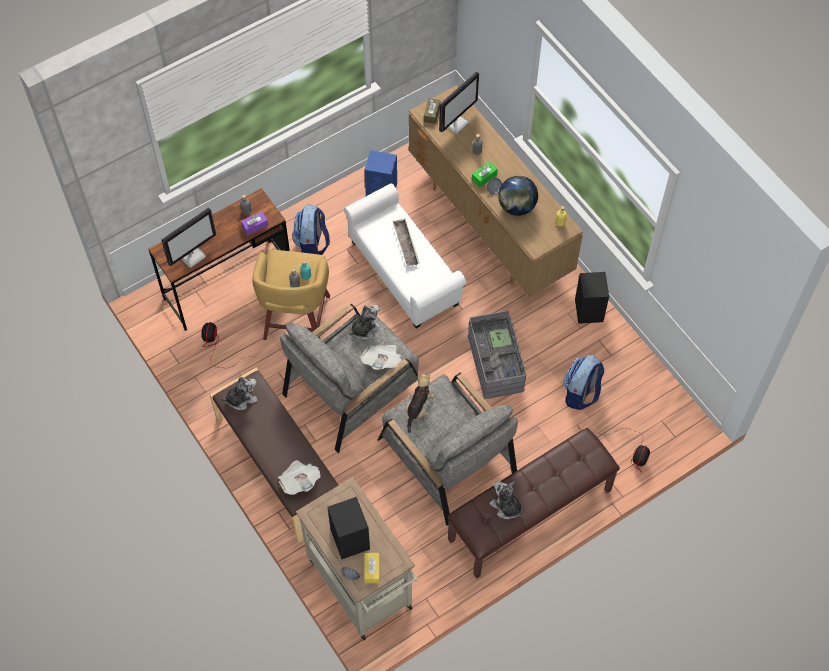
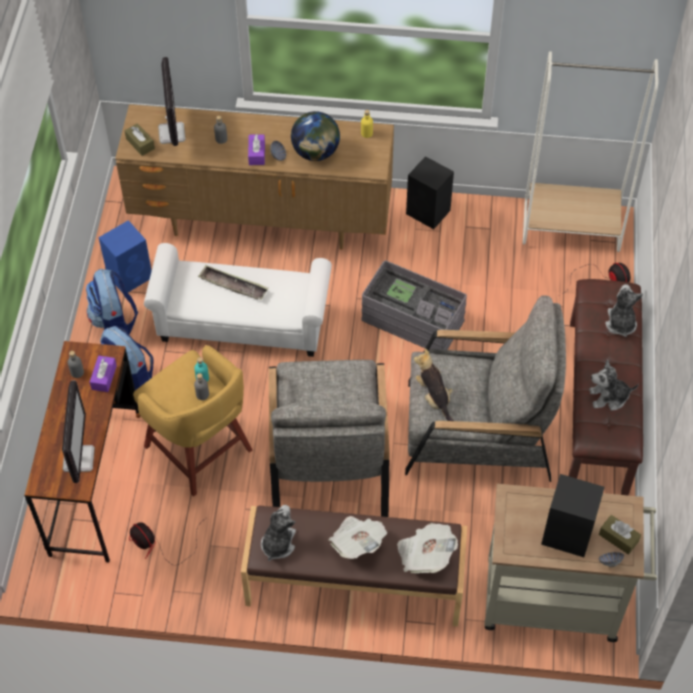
camera: 50 degrees left, 5 degrees down
(365, 329) = (301, 380): plush toy -> plush toy (620, 323)
(372, 570) = (618, 538): yellow tissue box -> brown tissue box
(382, 361) = (353, 390): newspaper -> newspaper (357, 542)
(484, 177) = (256, 154): green tissue box -> purple tissue box
(581, 393) = (508, 278): backpack -> backpack (114, 322)
(660, 402) = (571, 227): none -> clothes rack

